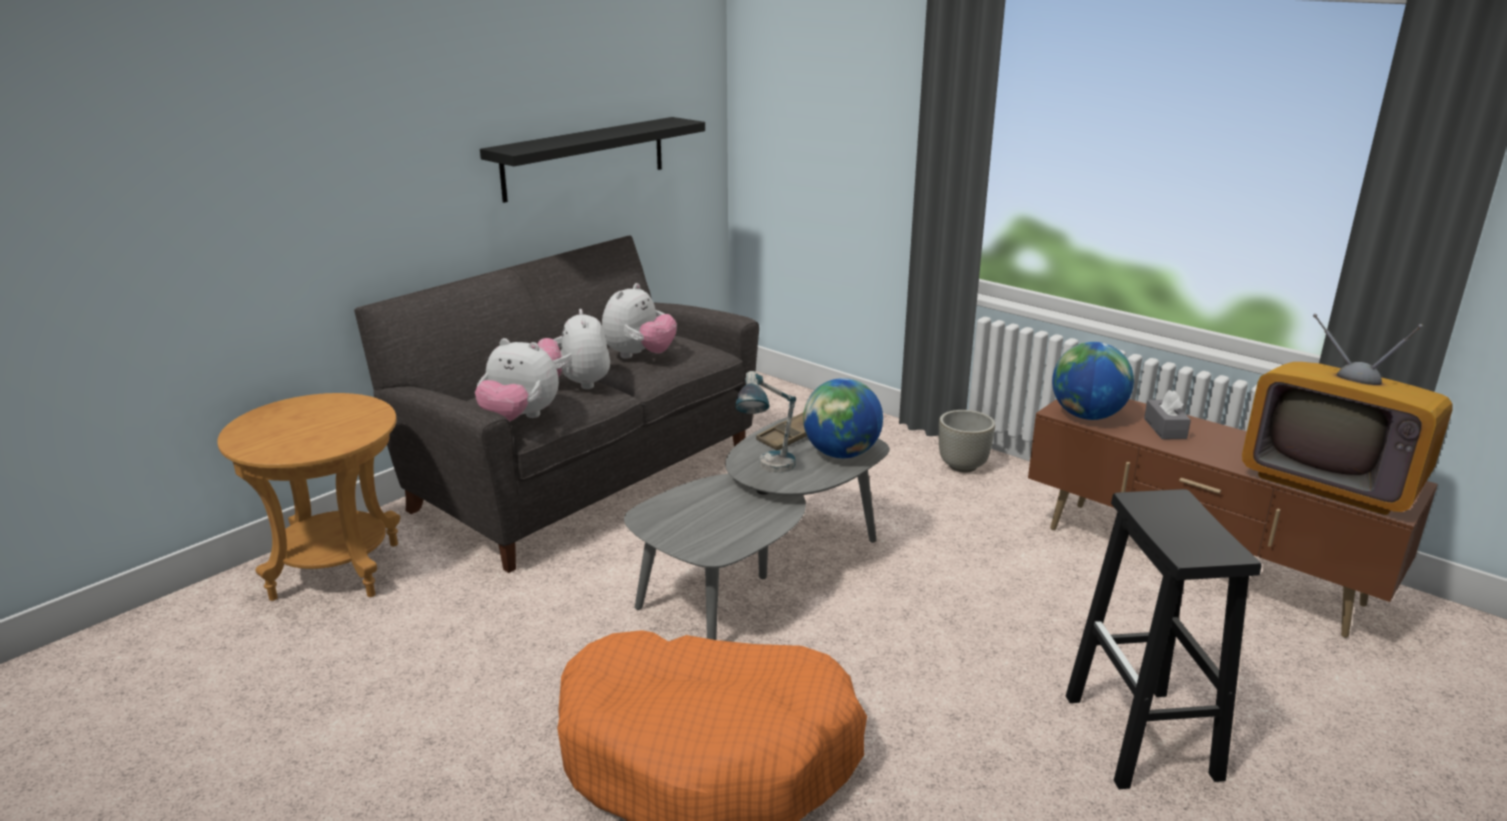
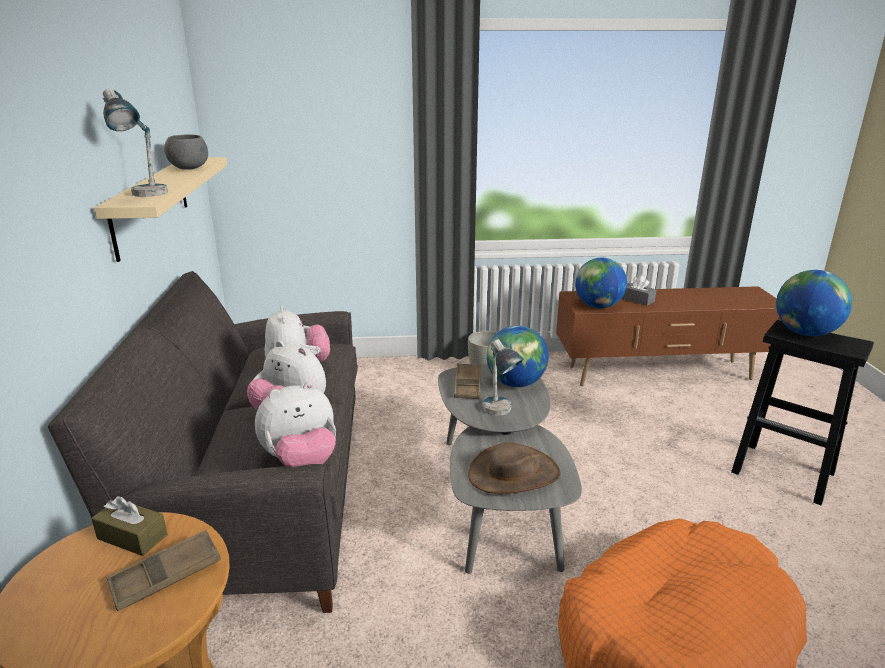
camera: 45 degrees left, 0 degrees up
(332, 434) = (166, 575): none -> brown tray
(352, 408) = (132, 537): none -> brown tissue box
(531, 146) = (145, 196): none -> table lamp
(585, 158) = (151, 204): black shelf -> beige shelf
(636, 128) = (188, 169): none -> grey bowl
(701, 522) = (514, 474): none -> brown hat
(1179, 514) = (805, 333): none -> globe
(1332, 480) = (733, 299): television -> none

